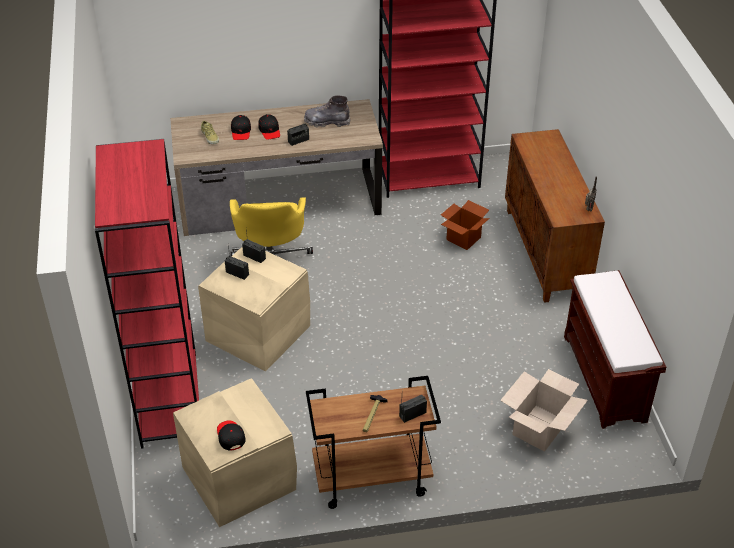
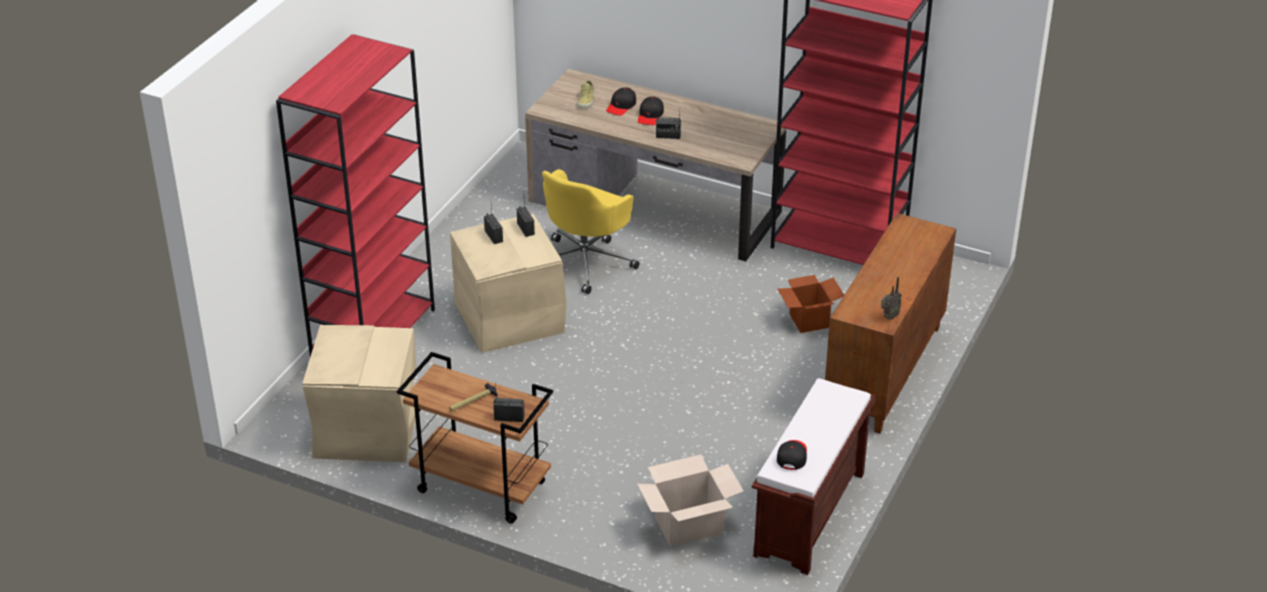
camera: 35 degrees right, 5 degrees down
(230, 437) = (344, 365): black cap -> black cap (792, 456)
(327, 122) = (717, 129): grey boot -> none

